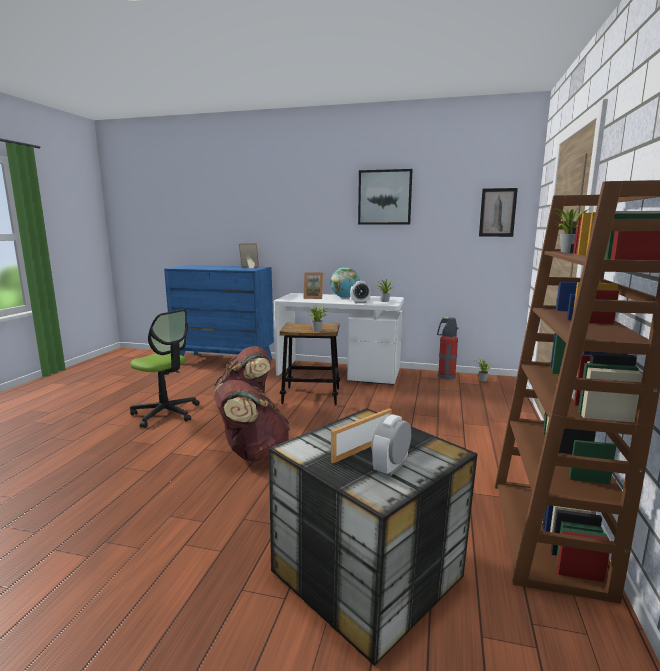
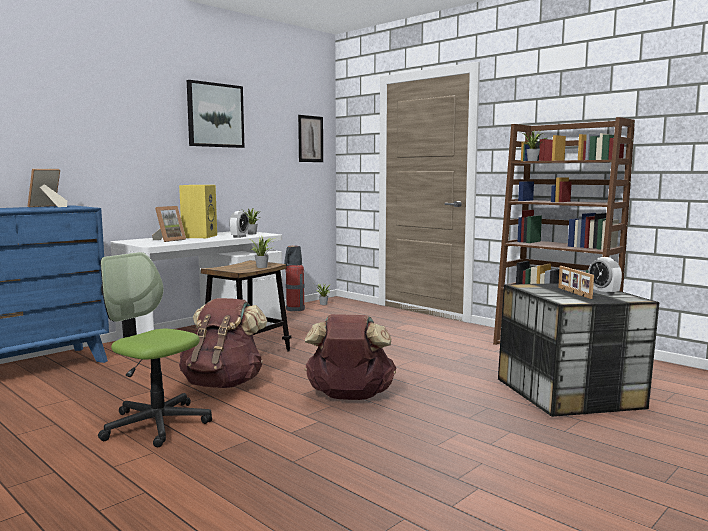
camera: 60 degrees left, 5 degrees down
(166, 413) = (156, 424): office chair -> office chair turned 120 degrees counterclockwise
(345, 297) = (199, 236): globe -> yellow speaker

